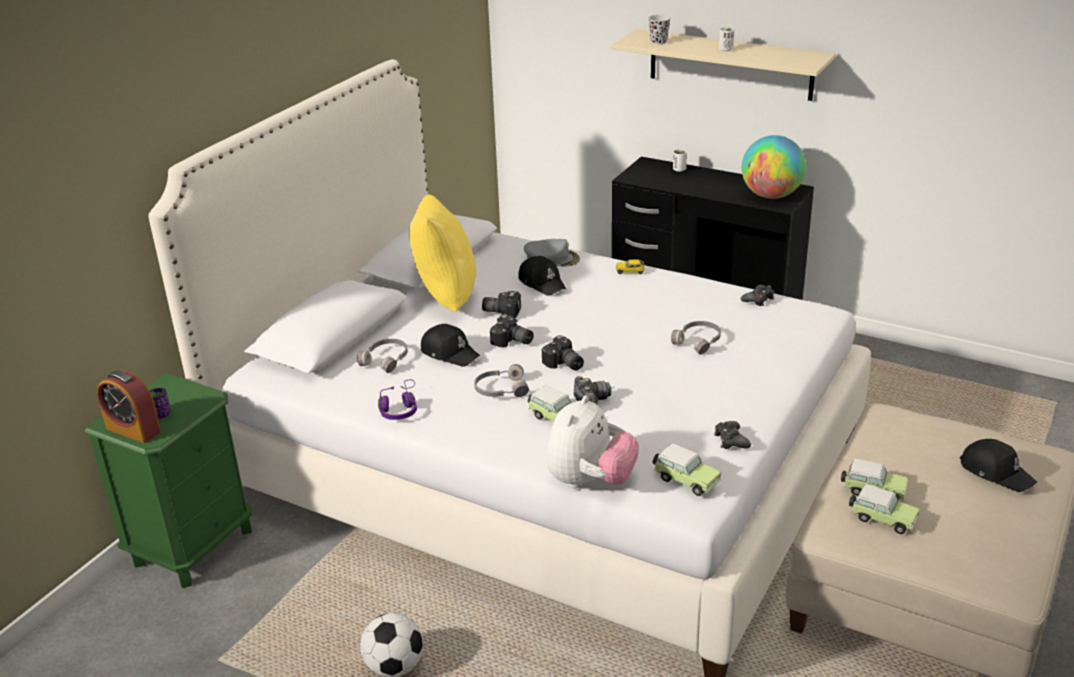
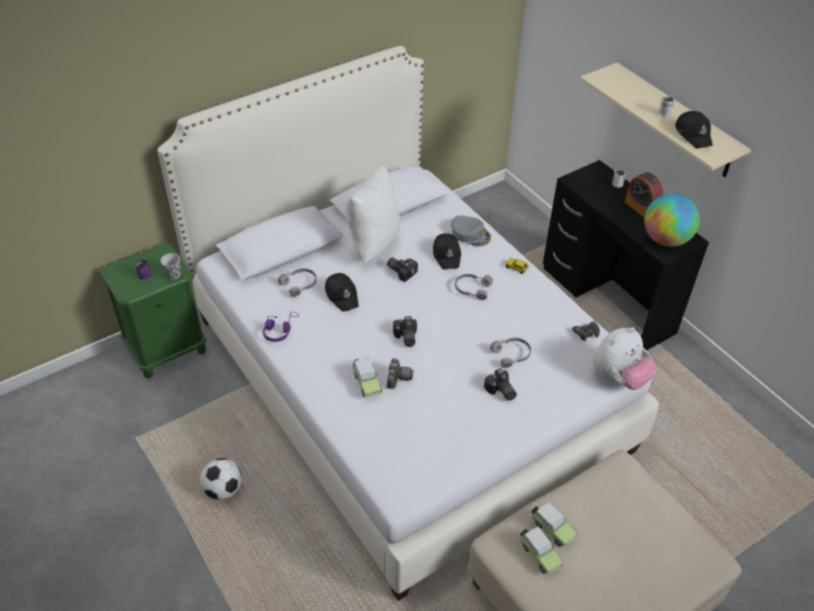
camera: 25 degrees right, 15 degrees up
(133, 430) = (122, 282): alarm clock -> alarm clock (641, 208)
(444, 298) = (372, 244): yellow pillow -> white pillow
(500, 389) = (350, 341): grey headphones -> grey headphones (472, 289)
(512, 342) = (387, 302): camera -> camera (500, 391)
(590, 481) = (350, 444): plush toy -> plush toy (618, 377)
(658, 42) = (619, 86): black cup -> black cup (174, 275)
(685, 480) = (407, 472): toy car -> none
(731, 440) = (464, 453): black game controller -> none
(996, 472) = (654, 555): black cap -> black cap (694, 134)

